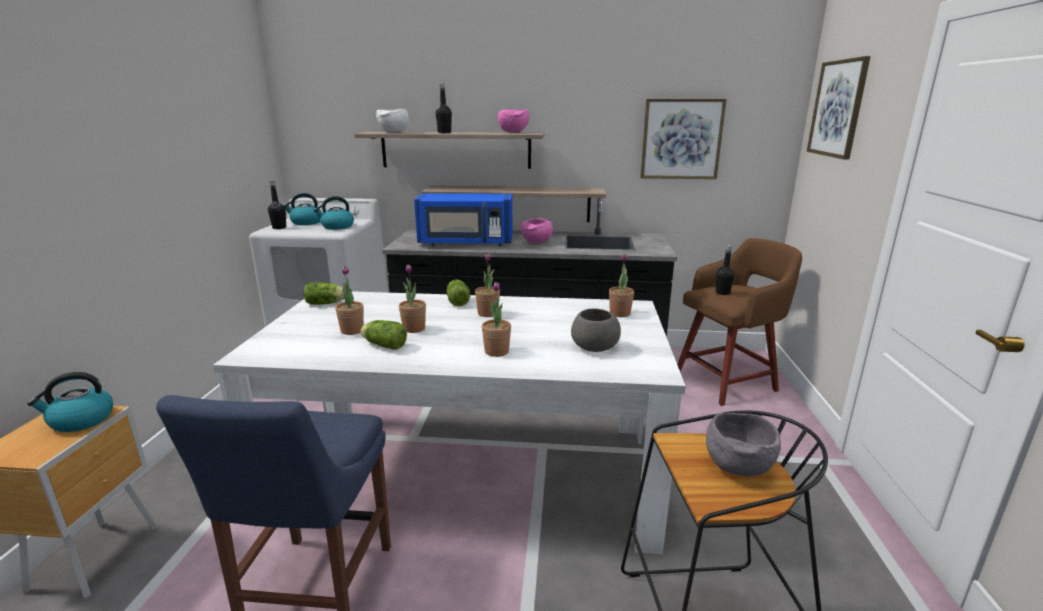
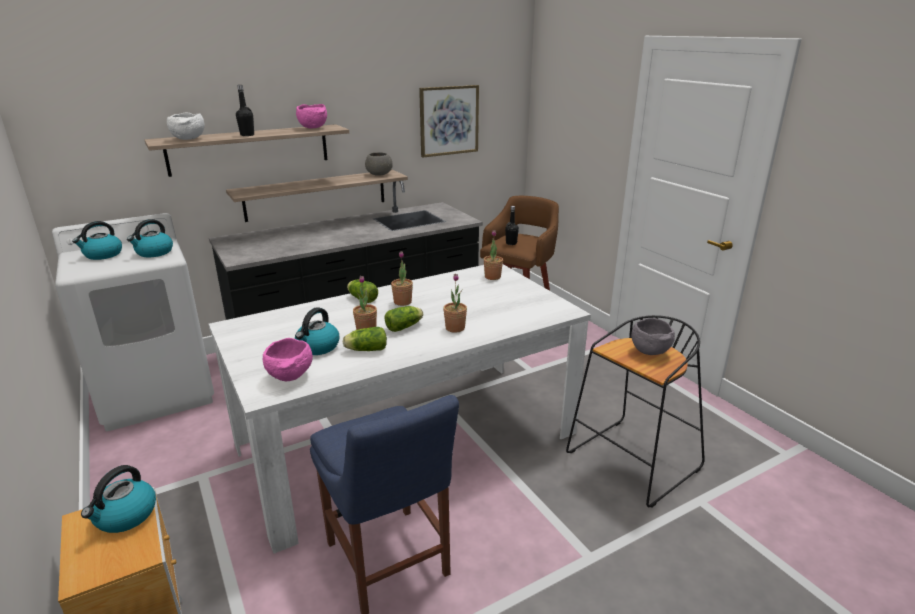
camera: 35 degrees left, 5 degrees up
(279, 228) = (83, 267): black bottle -> none
(327, 303) = (247, 332): lettuce -> lettuce (405, 327)
(352, 330) = (317, 347): potted plant -> kettle
(466, 243) = (297, 243): blue microwave -> none
(536, 243) = (360, 230): pink bowl -> pink bowl (290, 377)
(594, 348) = (511, 306): grey bowl -> grey bowl (379, 174)
(838, 108) = (564, 94): picture -> none

